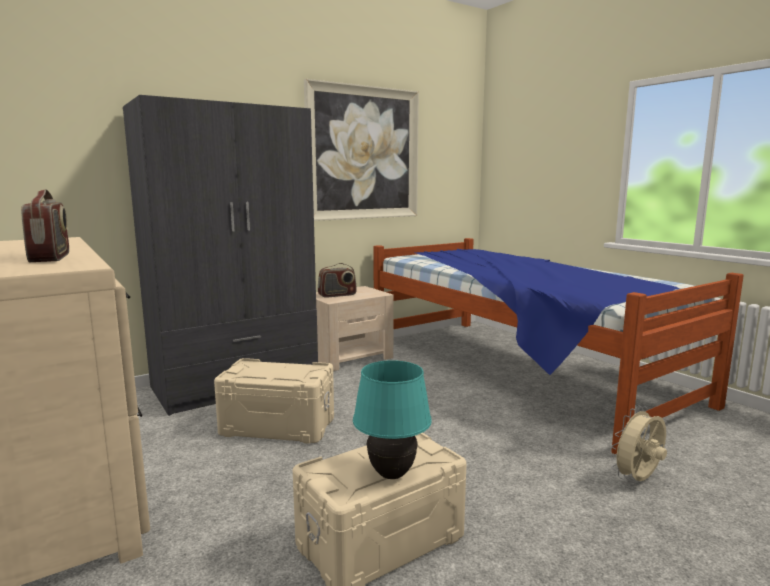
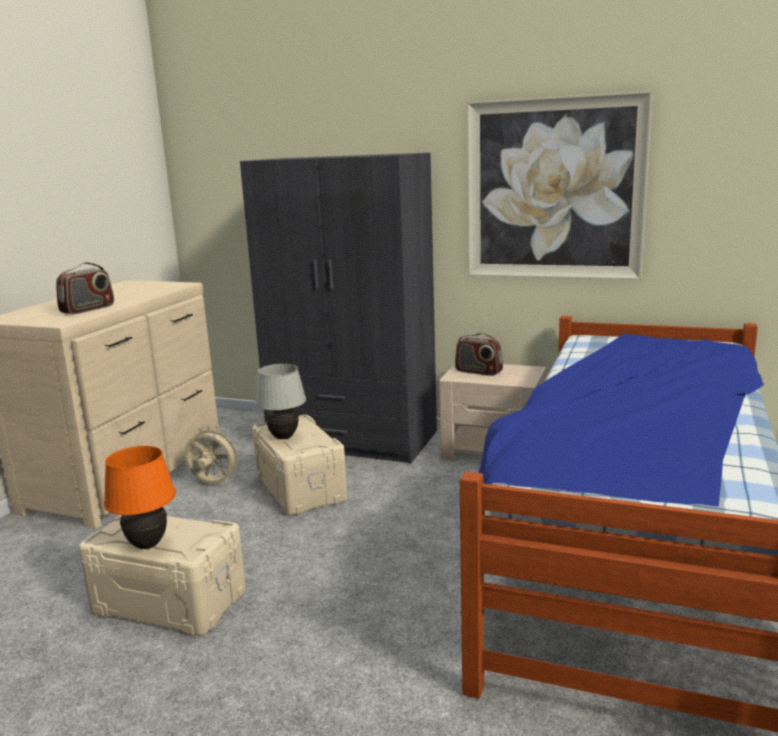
camera: 55 degrees right, 5 degrees up
(267, 376) = (283, 437): none -> white table lamp
(391, 474) = (147, 545): turquoise table lamp -> orange table lamp
(638, 480) = (414, 719): beige fan -> beige fan (213, 484)

